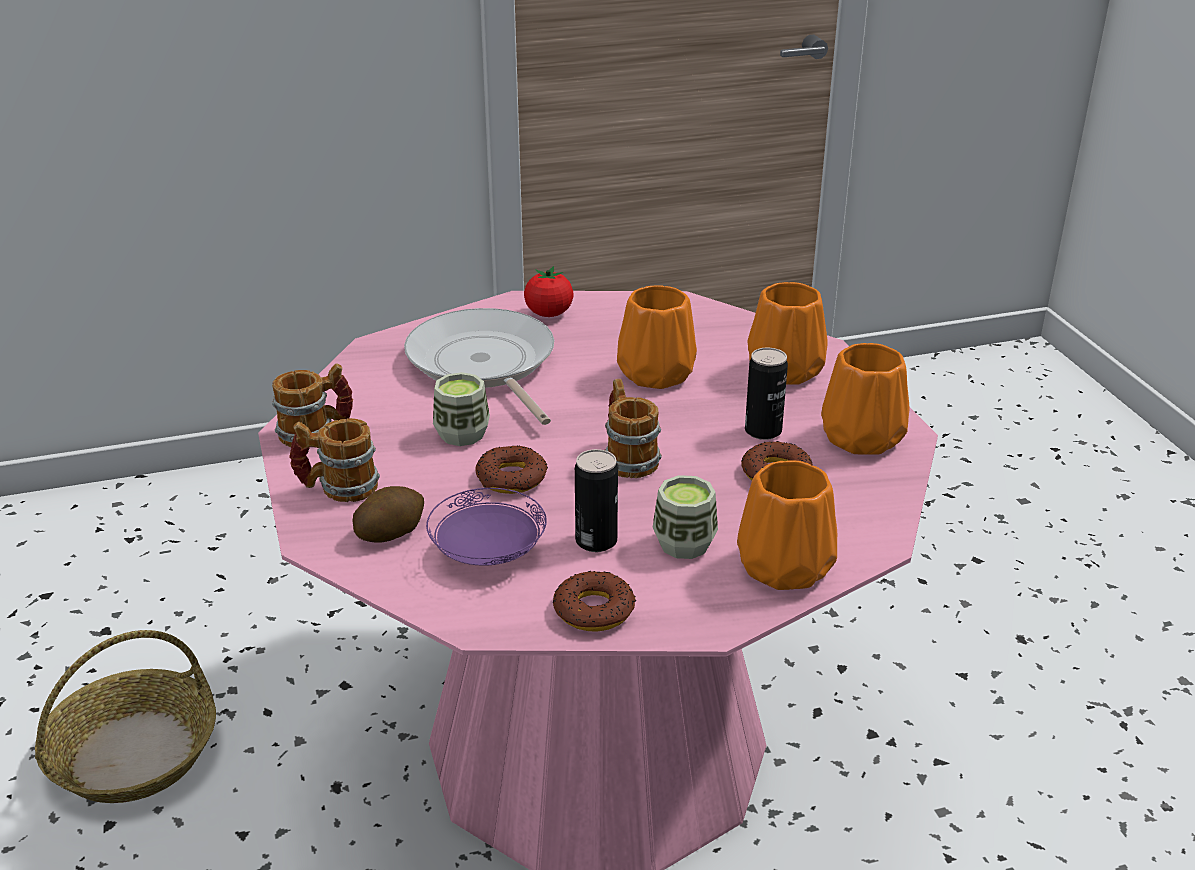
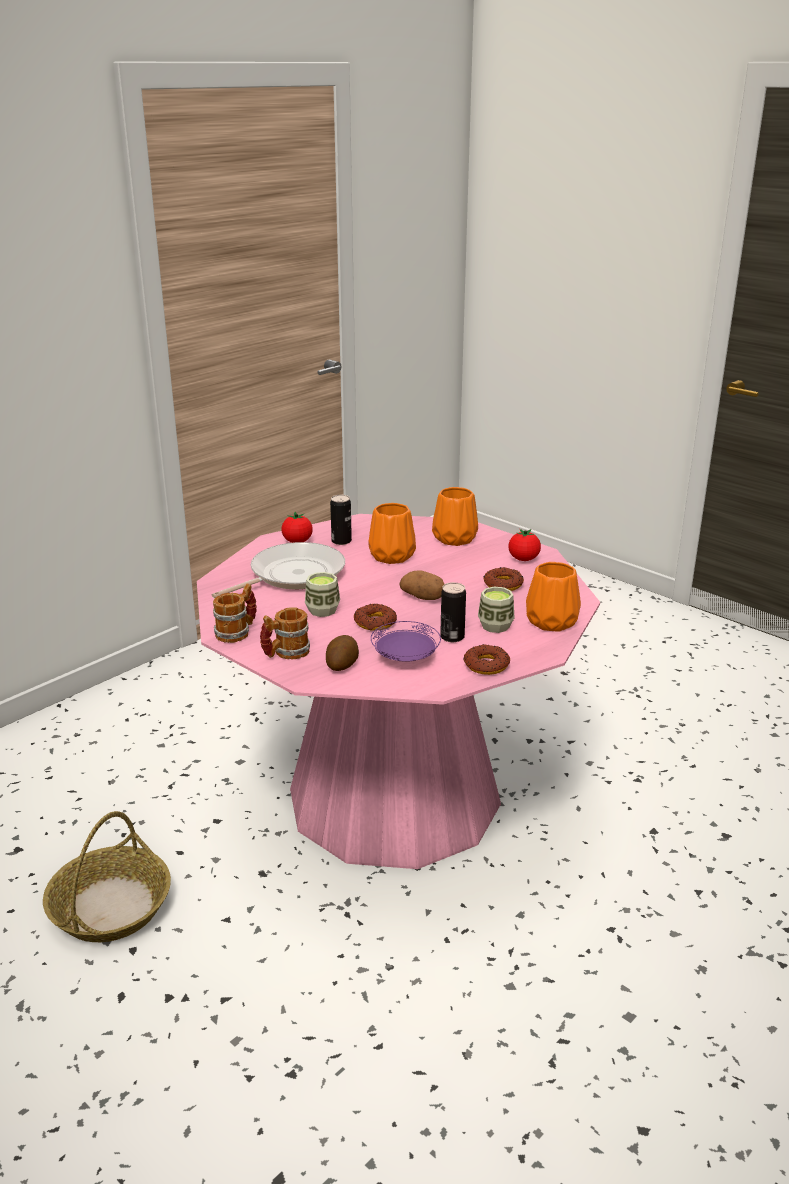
camera: 30 degrees left, 5 degrees down
(483, 365) = (292, 575): frying pan -> frying pan turned 105 degrees clockwise
(627, 457) = (423, 597): mug -> potato
(763, 431) = (475, 568): can -> can (341, 541)
(859, 438) = (523, 559): orange vase -> tomato

